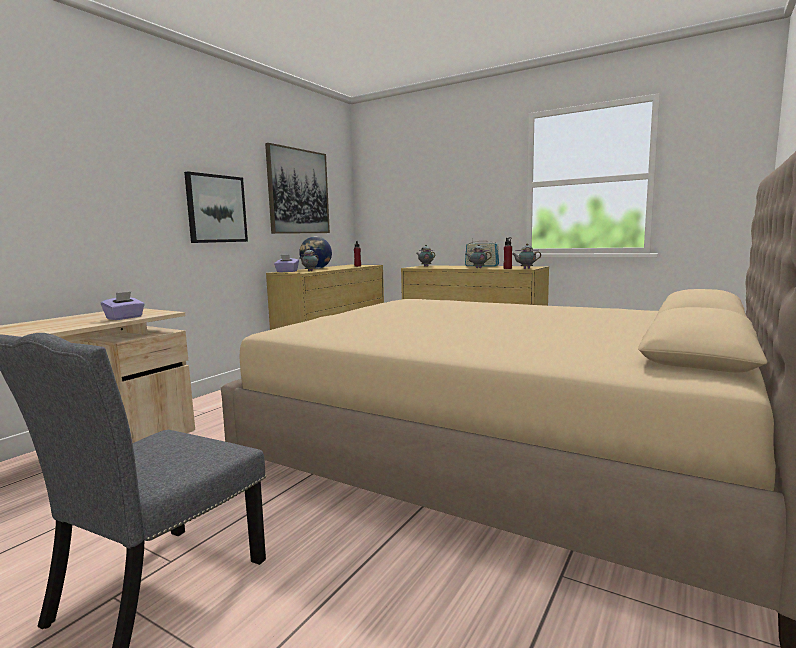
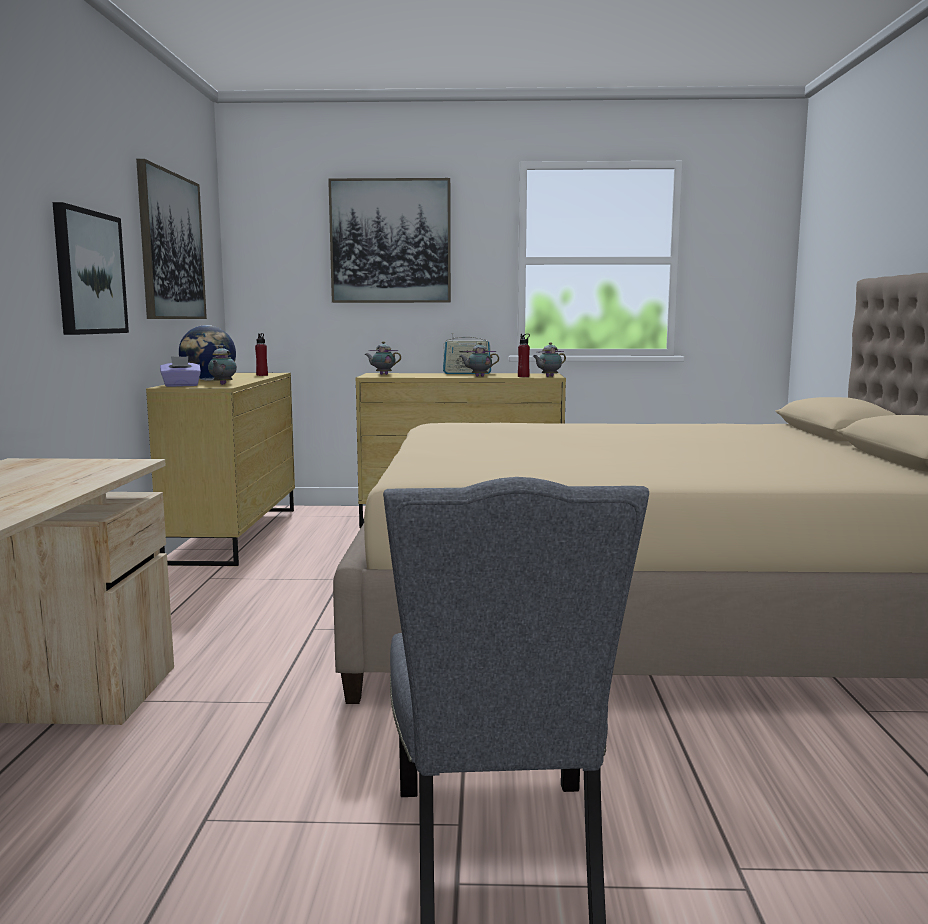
camera: 30 degrees left, 0 degrees up
(125, 318) = (89, 475): purple tissue box -> none
(444, 178) = (390, 241): none -> picture

